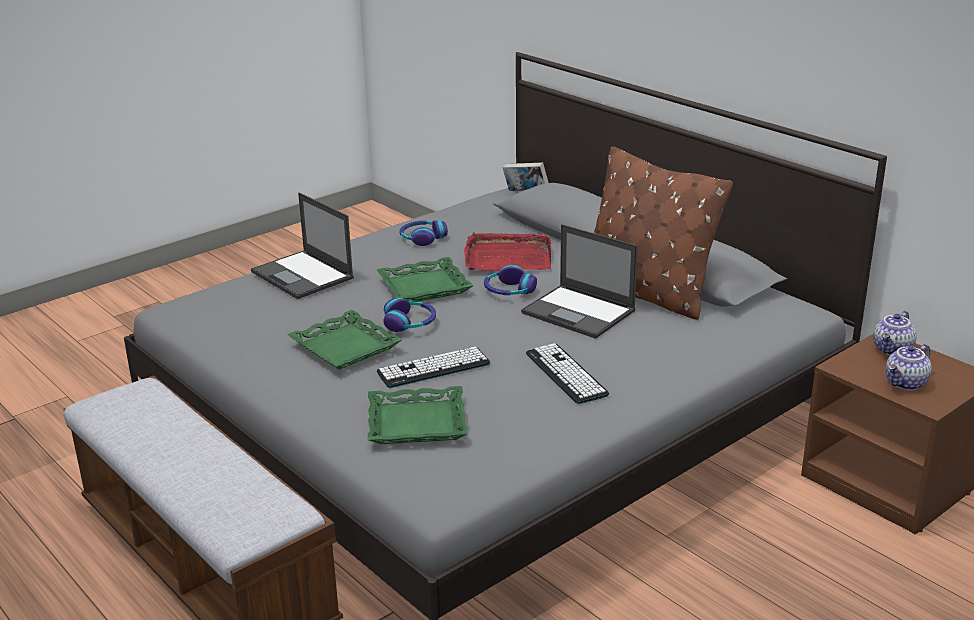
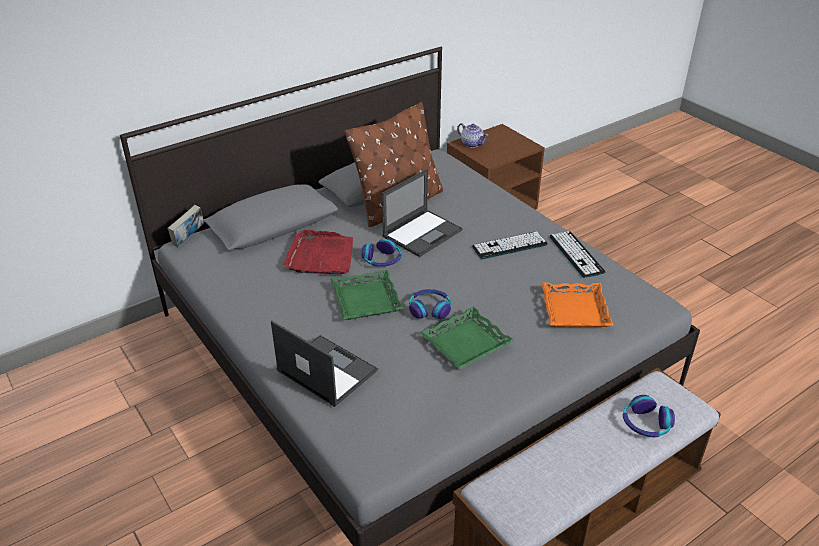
camera: 85 degrees left, 10 degrees up
(303, 275) = (326, 370): laptop -> laptop turned 105 degrees counterclockwise
(416, 423) = (575, 310): green tray -> orange tray
(422, 238) = (264, 299): headphones -> headphones (646, 423)
(433, 368) = (499, 301): keyboard -> keyboard (576, 254)
(906, 384) = (508, 147): teapot -> none

